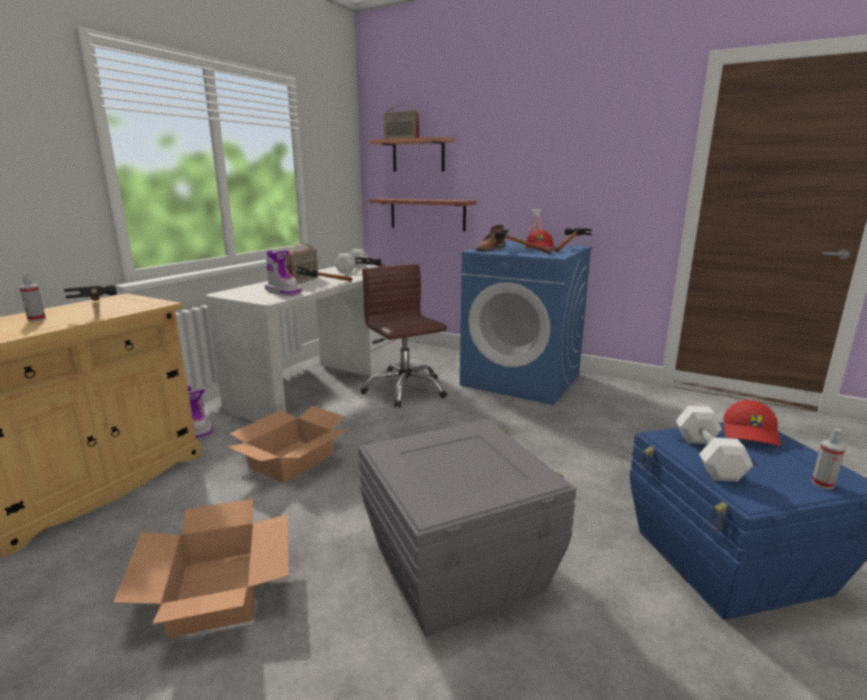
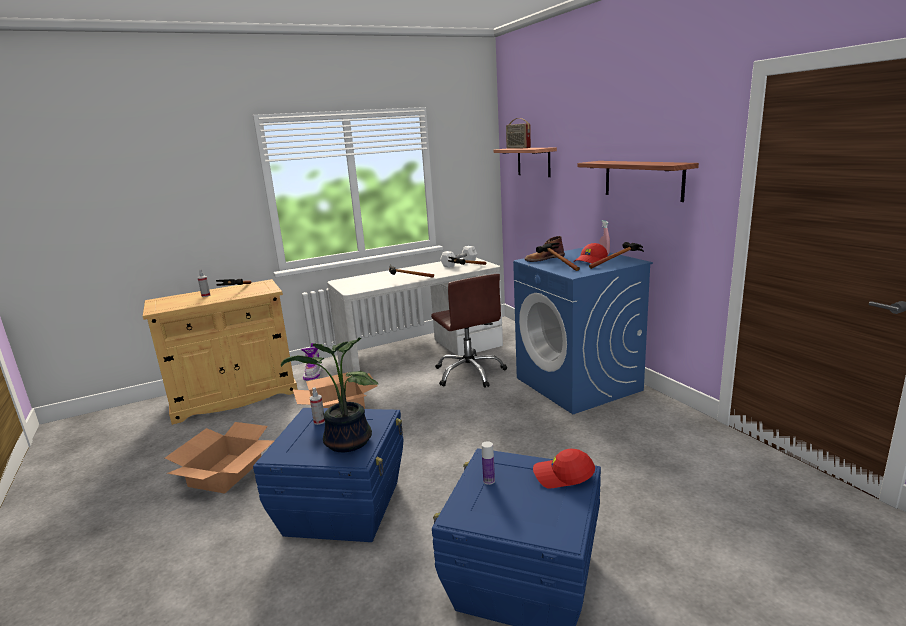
camera: 35 degrees right, 0 degrees up
(283, 292) = (372, 284): boot -> none
(304, 281) = (404, 274): radio -> none
(404, 390) = (469, 373): brown office chair -> brown office chair turned 150 degrees clockwise
(427, 214) = (540, 215): shelf -> shelf (643, 180)
(458, 566) = (344, 507): grey storage box -> blue storage box
(497, 468) = (345, 443): none -> potted plant
(708, 457) = (489, 481): white dumbbell -> bottle
(751, 433) = (563, 476): red cap -> red cap turned 45 degrees clockwise
(822, 484) = (533, 529): spray bottle -> spray bottle (319, 421)

